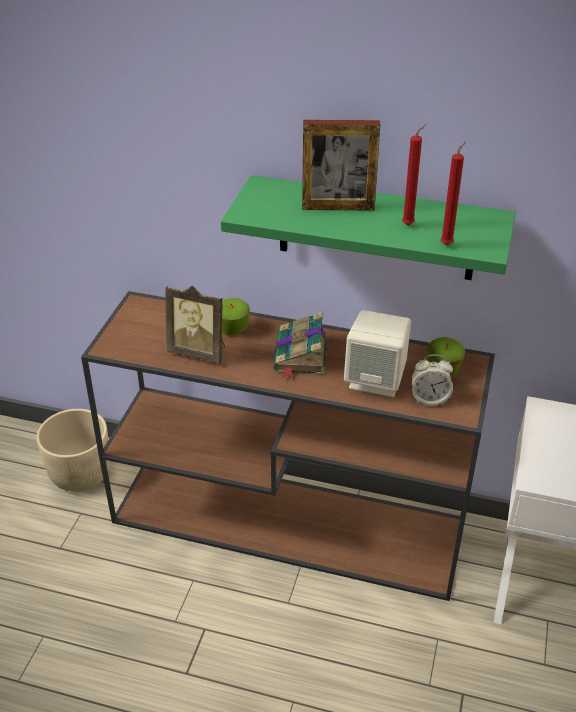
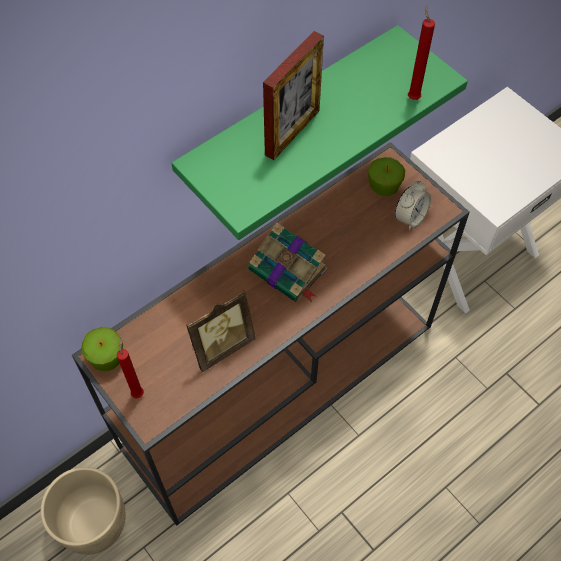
camera: 55 degrees left, 20 degrees up
(233, 329) = (209, 300): apple -> apple (106, 357)
(376, 380) = (361, 238): beige speaker -> none
(409, 224) = (362, 102): red candle -> red candle (138, 392)

